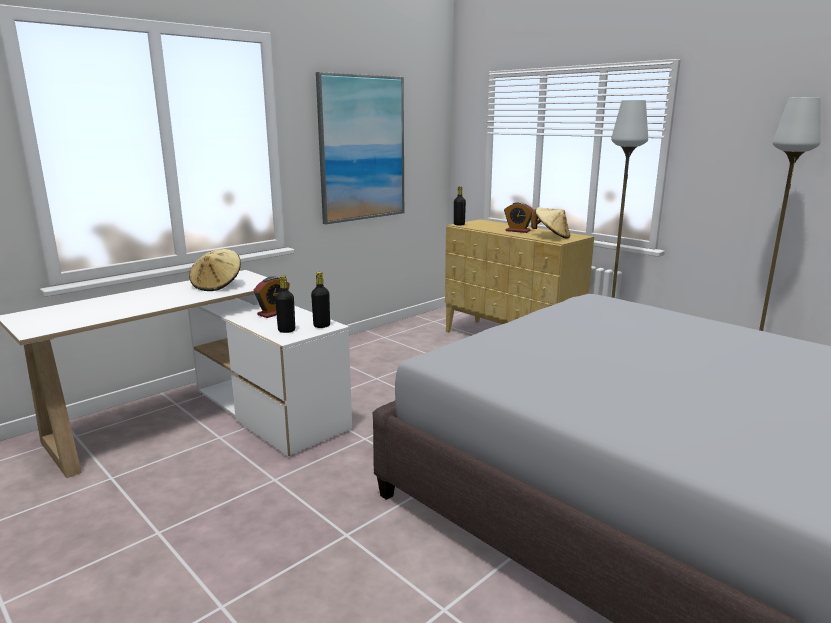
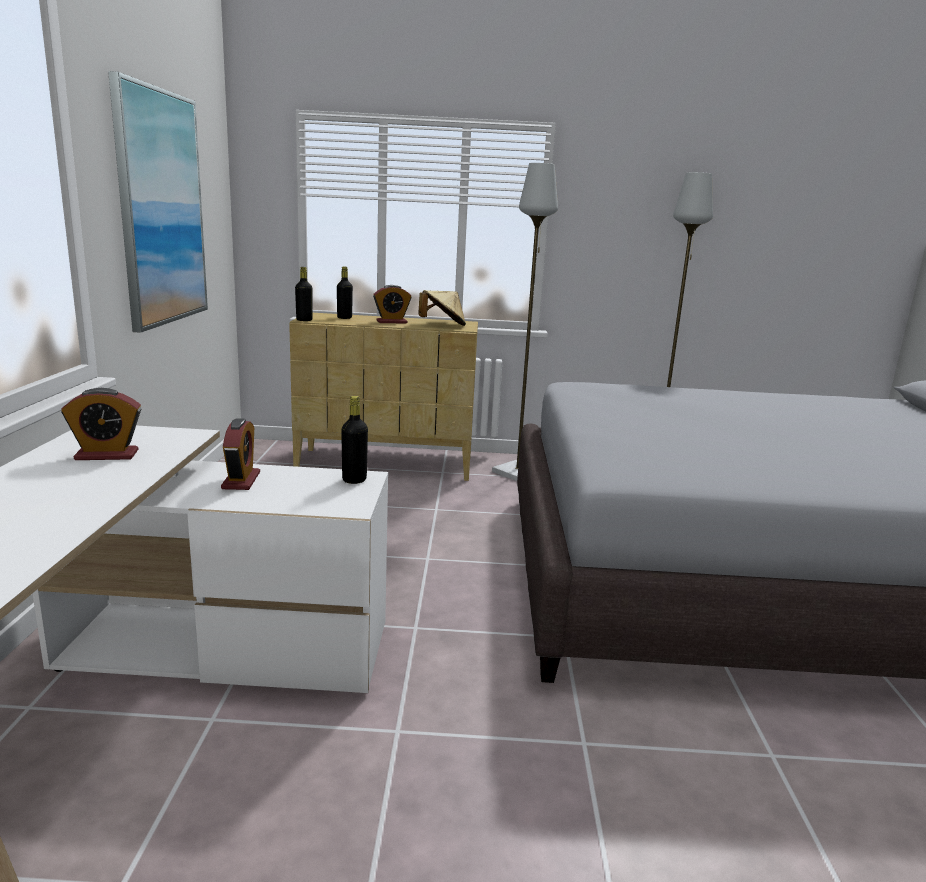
camera: 45 degrees left, 0 degrees up
(217, 285) = (107, 455): beige hat -> alarm clock
(286, 330) = (324, 498): black bottle -> black bottle (344, 318)

